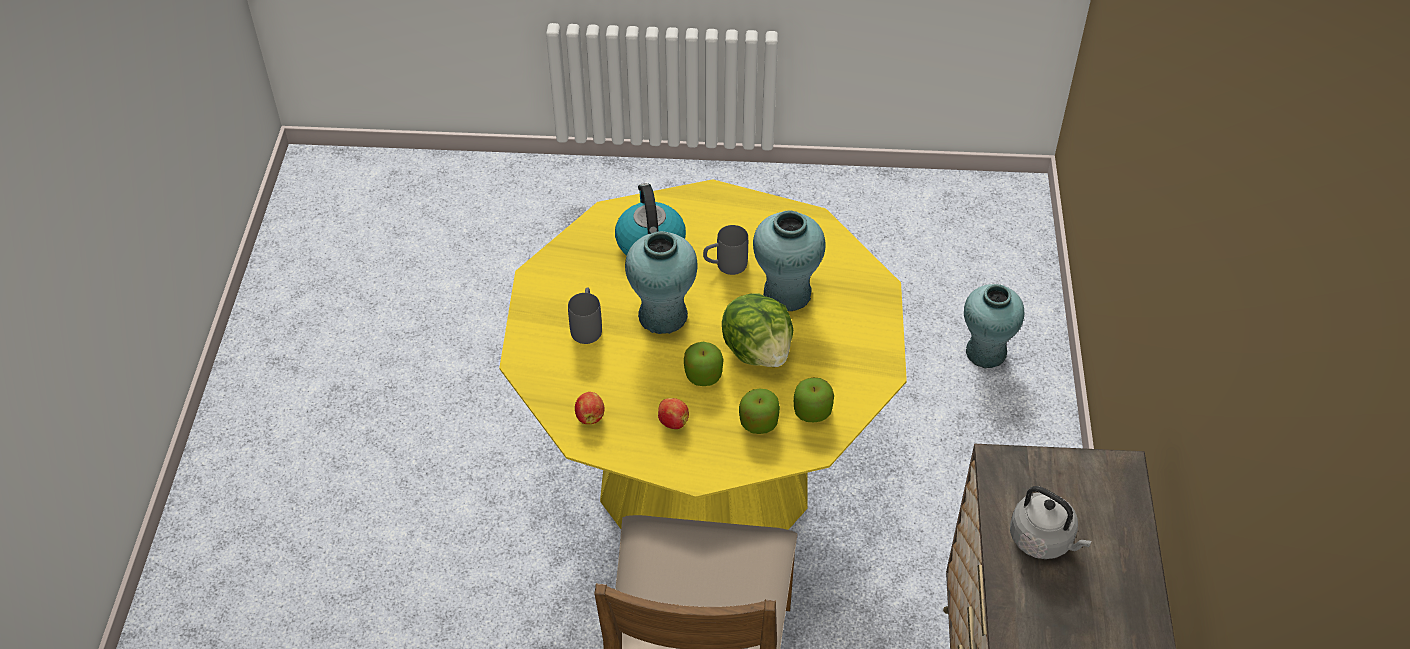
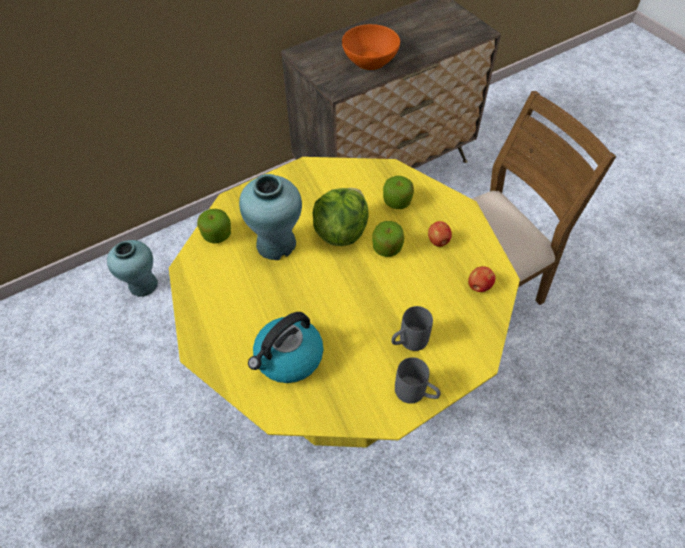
camera: 125 degrees left, 5 degrees up
(662, 315) = (356, 302): turquoise vase -> none
(725, 266) = (276, 293): grey mug -> grey mug (416, 393)
(812, 411) = (365, 183): apple -> apple (217, 235)
(1044, 540) = (370, 60): grey kettle -> orange bowl

